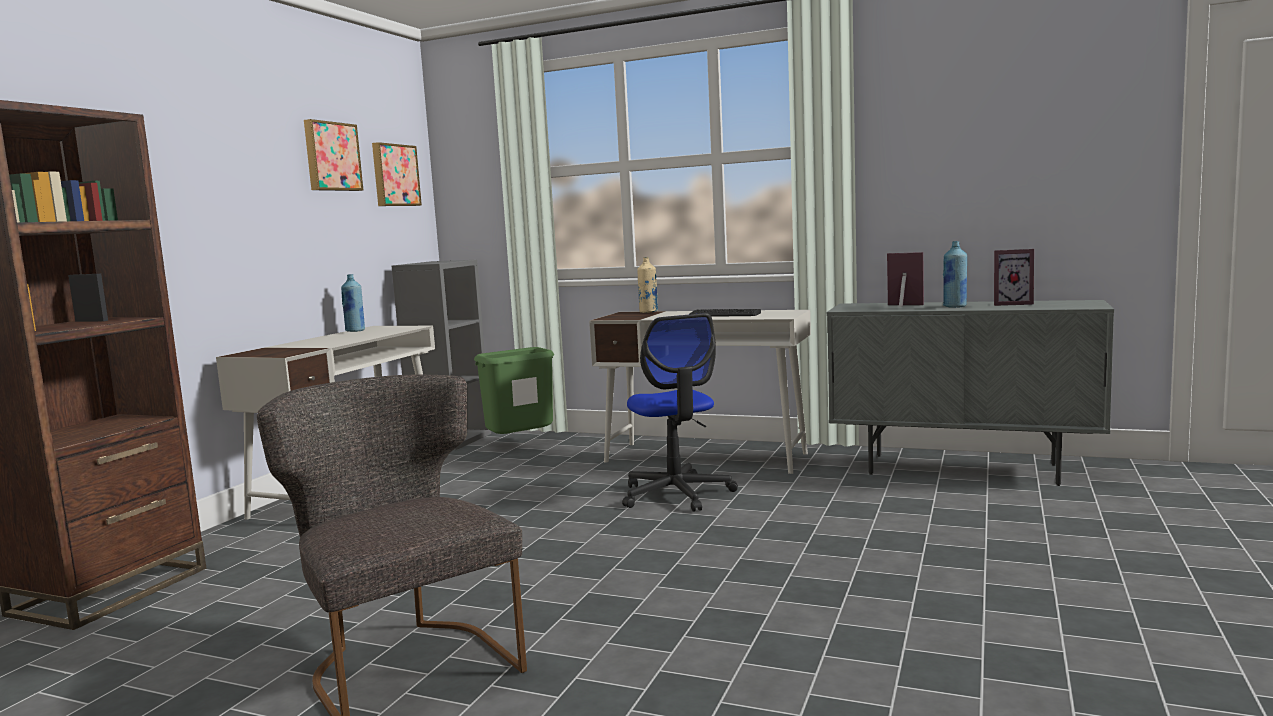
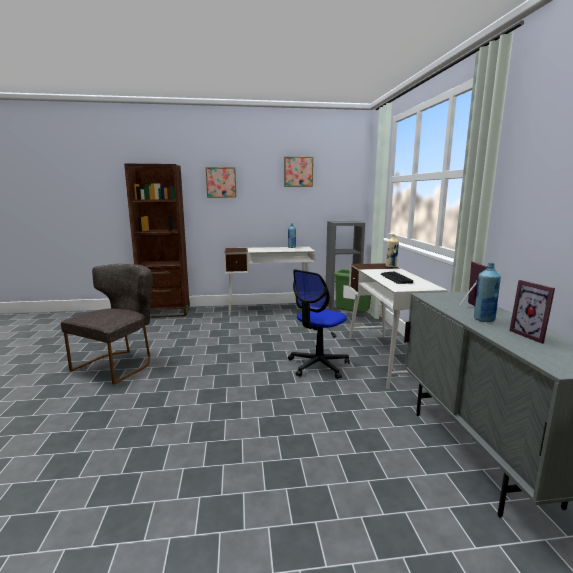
camera: 60 degrees right, 5 degrees up
(394, 175) = (338, 179): picture -> picture (221, 182)

